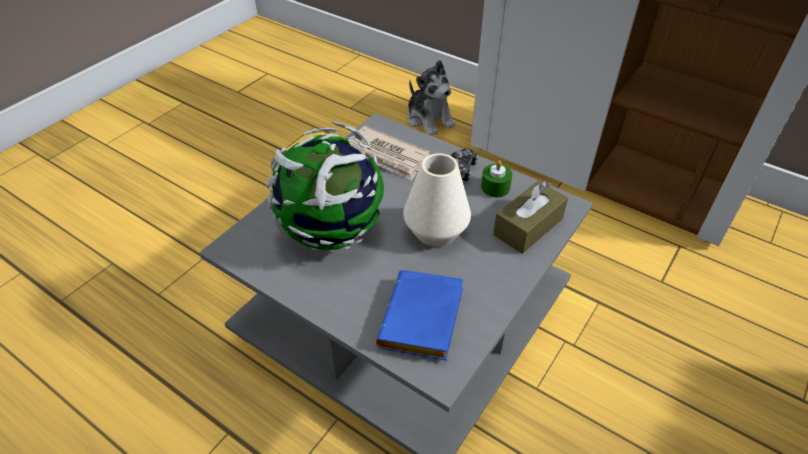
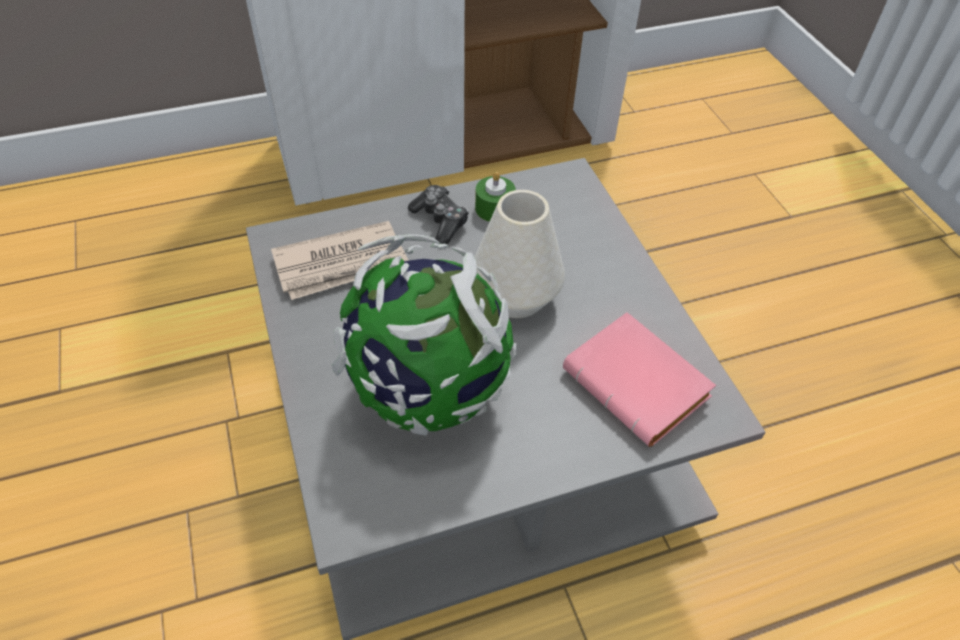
camera: 55 degrees left, 5 degrees up
(424, 322) = (640, 386): blue book -> pink book
(429, 119) = (202, 211): plush toy -> none
(528, 227) = (576, 222): brown tissue box -> none

